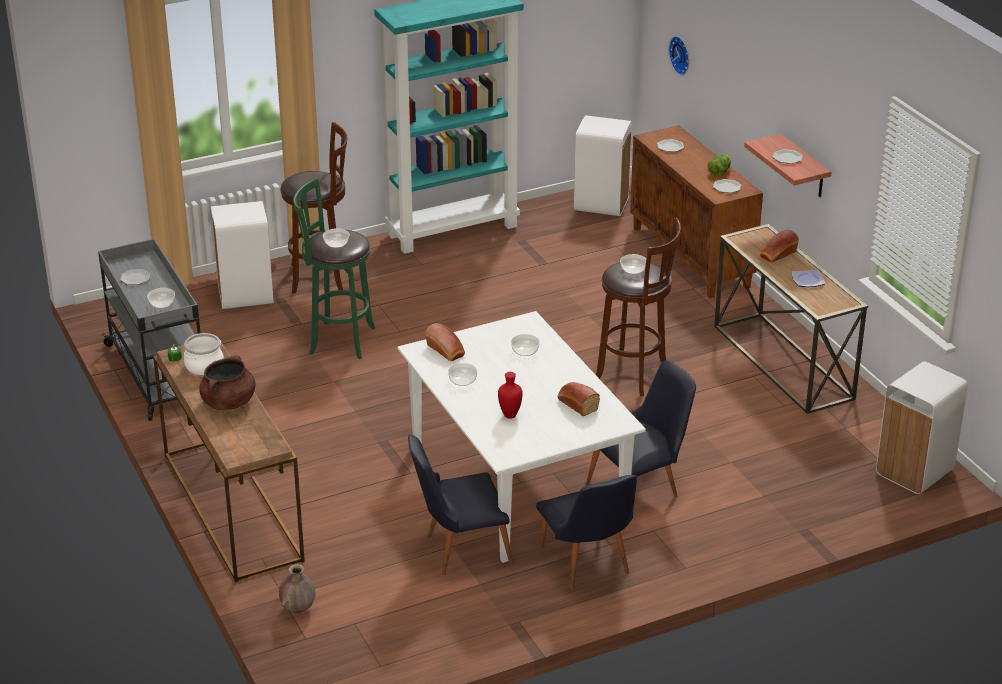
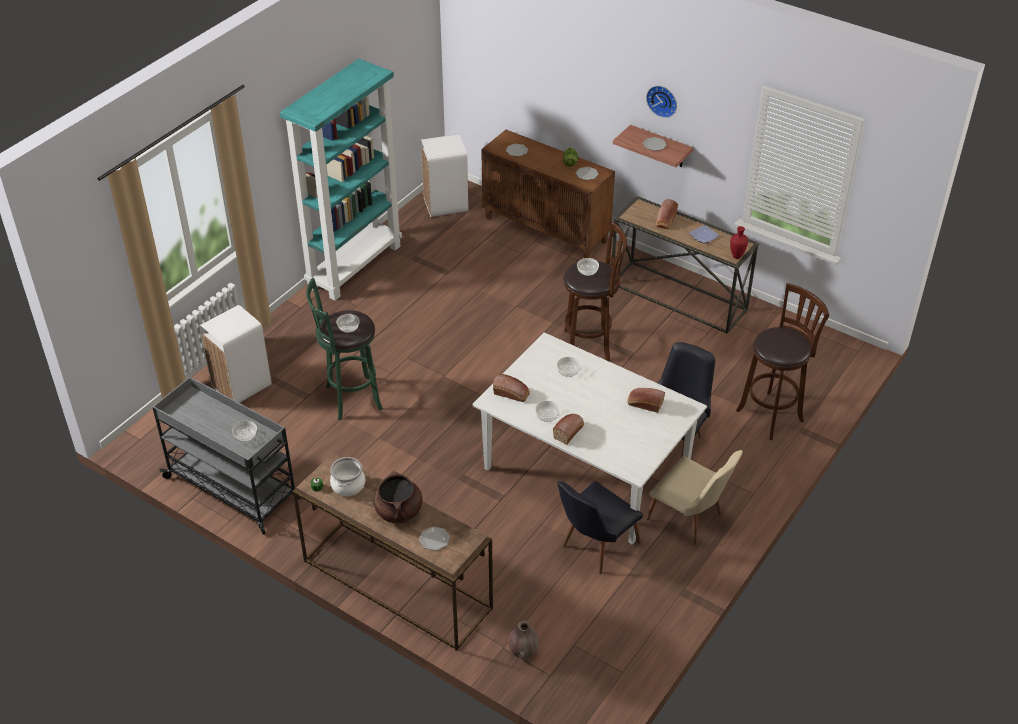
camera: 30 degrees left, 10 degrees up
(135, 278) = (200, 419): plate -> plate (434, 539)
(321, 277) = (288, 346): brown stool -> brown stool (772, 414)
(471, 401) = (569, 431): none -> bread
(510, 415) = (607, 432): red vase -> red vase (737, 256)
(588, 565) = (690, 520): black chair -> beige chair
(681, 55) = (501, 74): wall clock -> wall clock (663, 100)
(915, 472) = (829, 353): white trash can -> none

